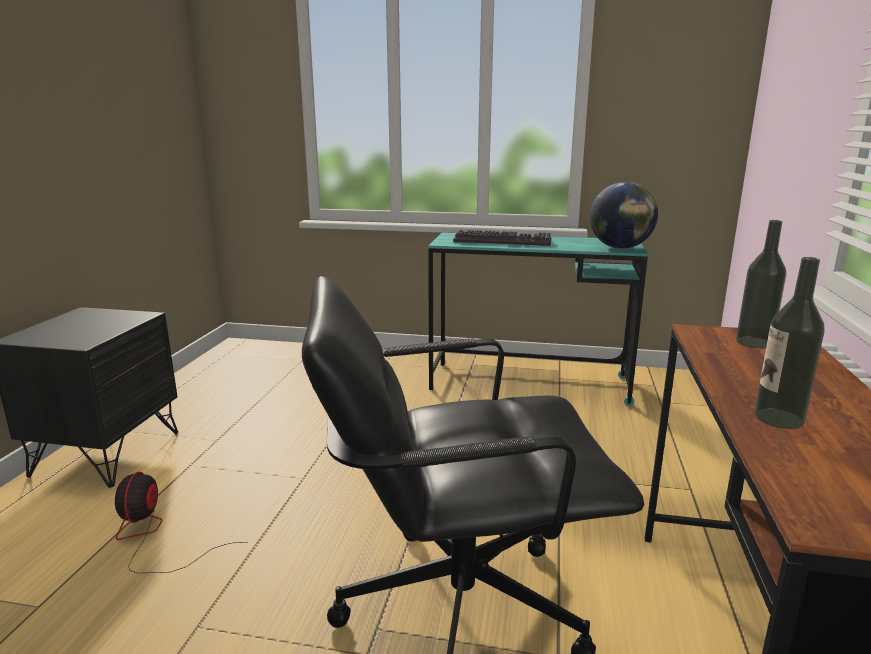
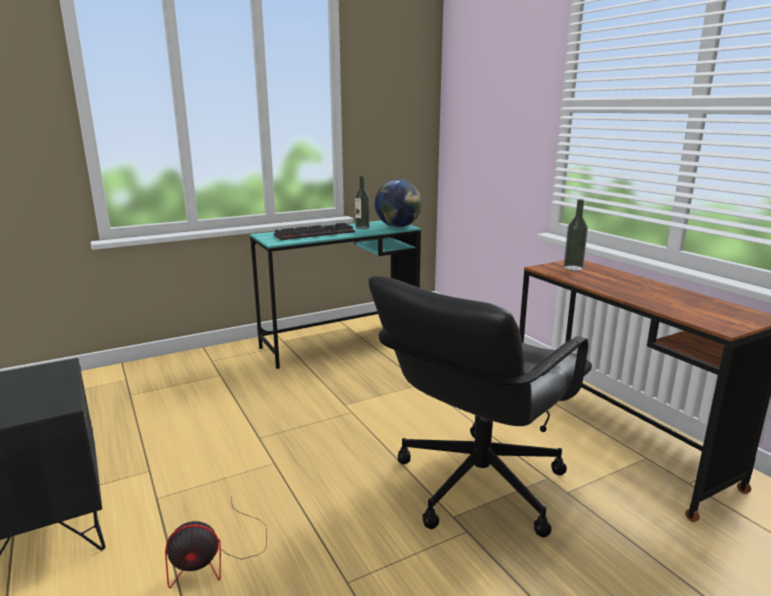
camera: 40 degrees left, 0 degrees up
(154, 537) = (216, 557): fan -> fan turned 60 degrees counterclockwise
(778, 418) = (646, 298): bottle -> bottle (362, 227)

